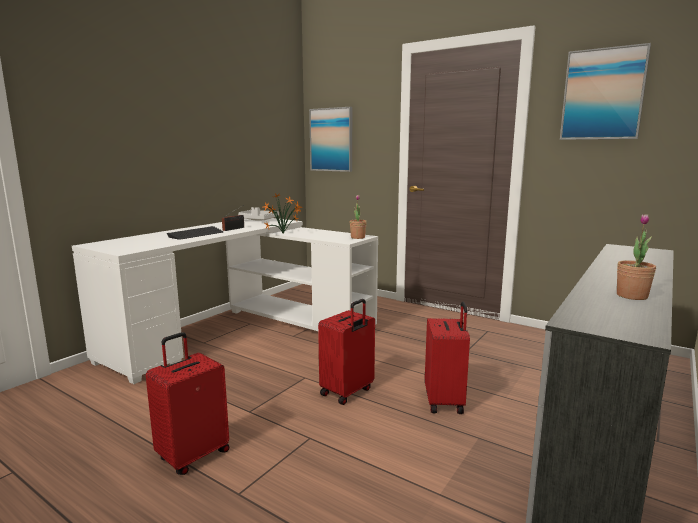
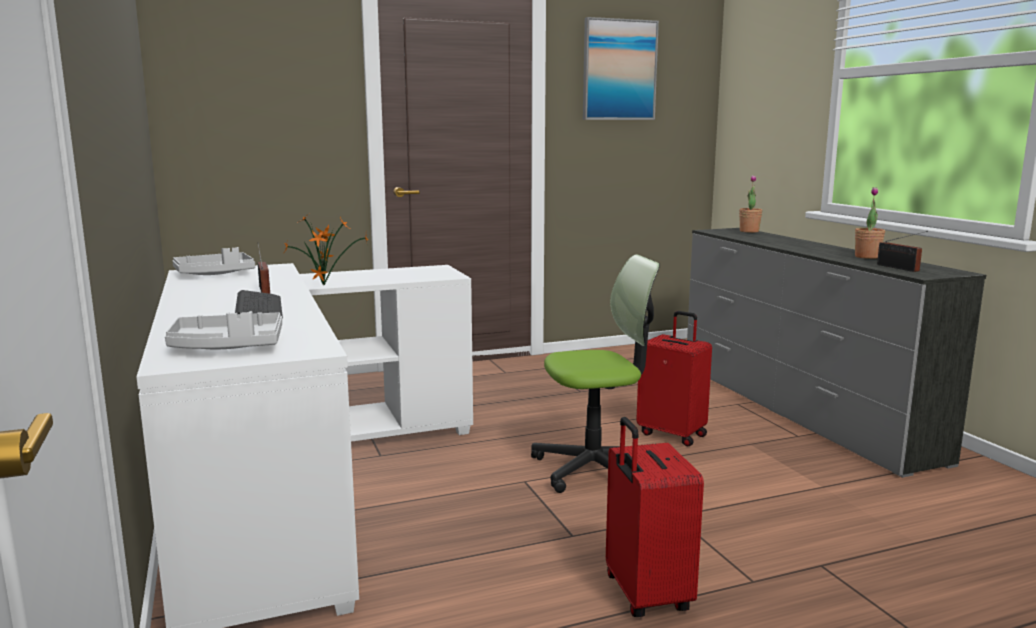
camera: 55 degrees left, 0 degrees up
(121, 244) = (228, 347): none -> grey tray
(331, 140) = (222, 114): picture -> none
(347, 392) = (596, 469): red suitcase -> office chair
(358, 237) = (439, 270): potted plant -> potted plant (749, 231)
(593, 311) = (899, 268): none -> radio

